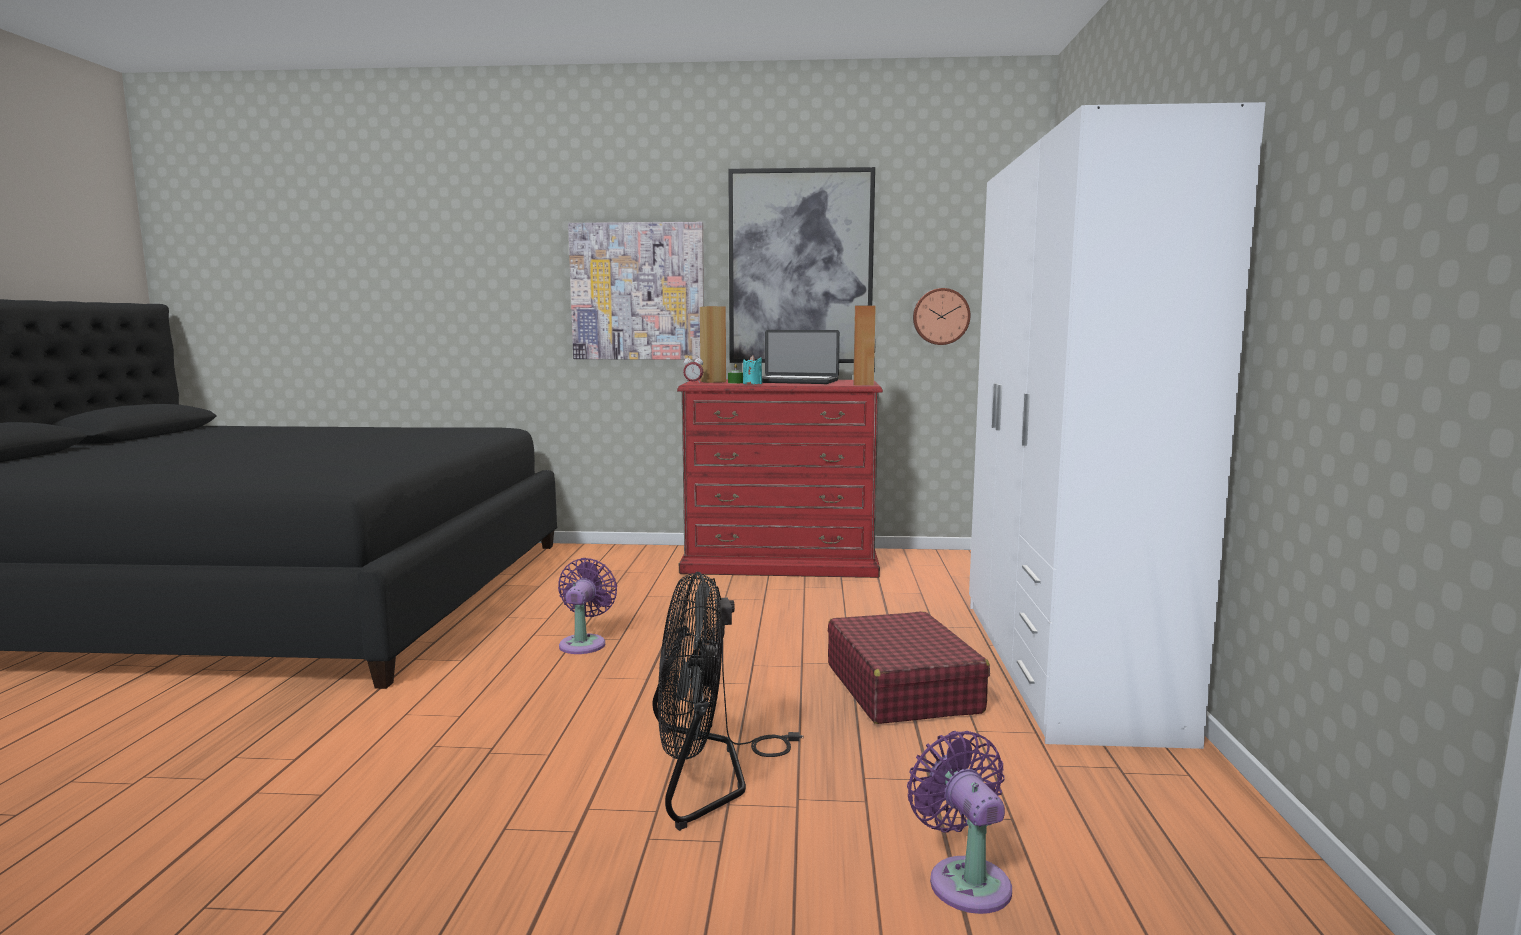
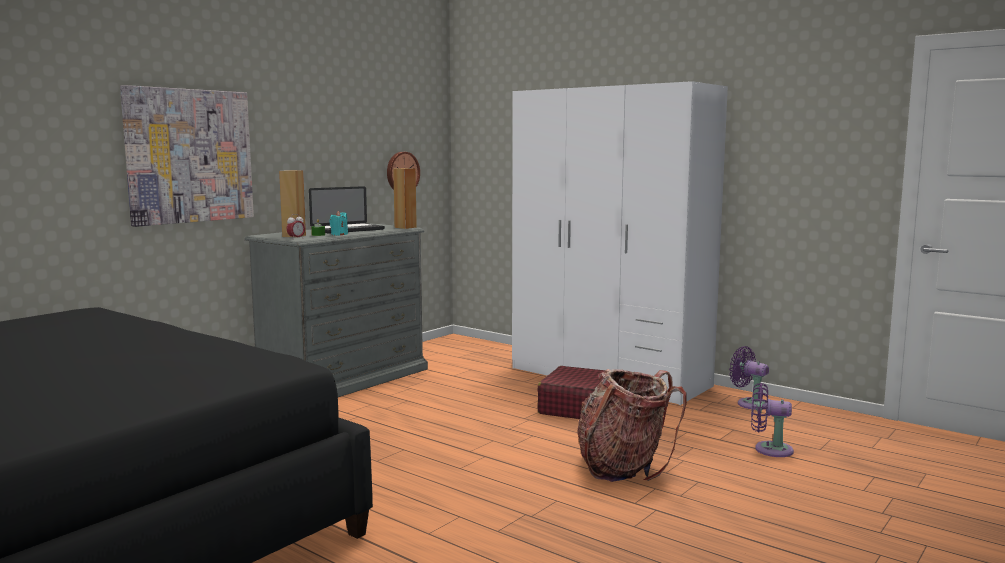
camera: 55 degrees left, 0 degrees up
(584, 643) = (391, 460): purple fan -> purple fan (750, 403)
(709, 767) = (623, 467): black fan -> backpack
(782, 561) = (344, 378): red dresser -> grey dresser
(800, 267) = (316, 134): picture -> none

